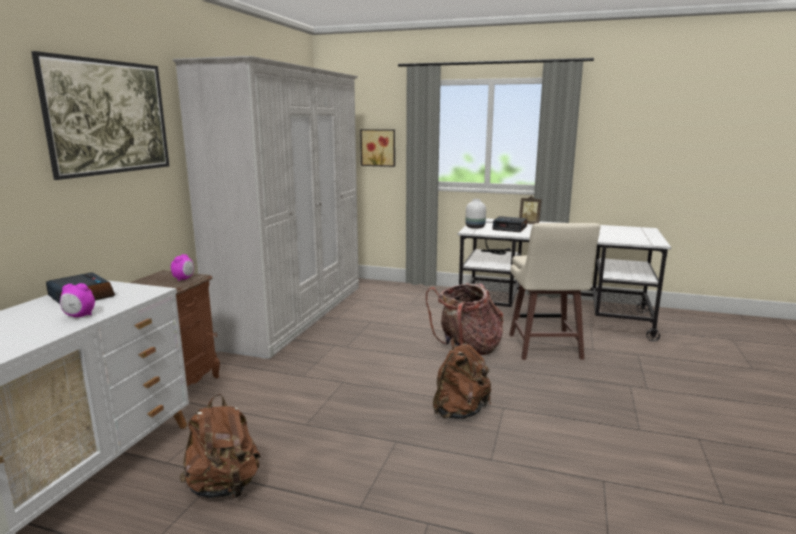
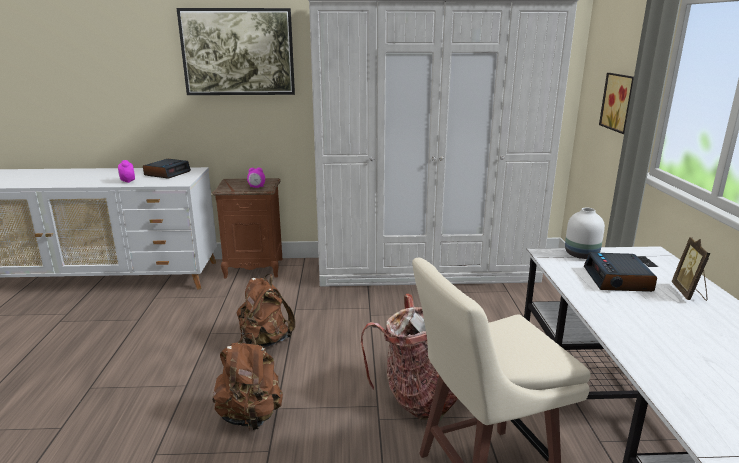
camera: 70 degrees right, 5 degrees up
(224, 487) = (123, 325): brown backpack -> brown backpack (265, 341)

